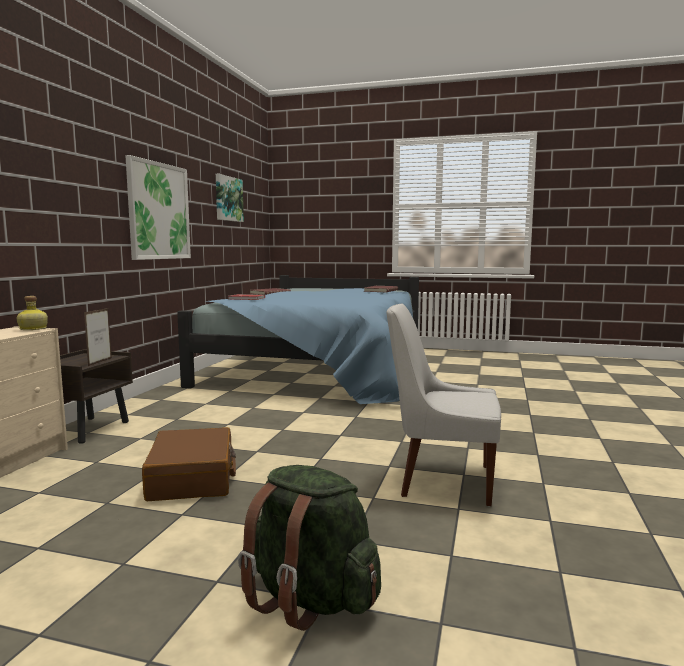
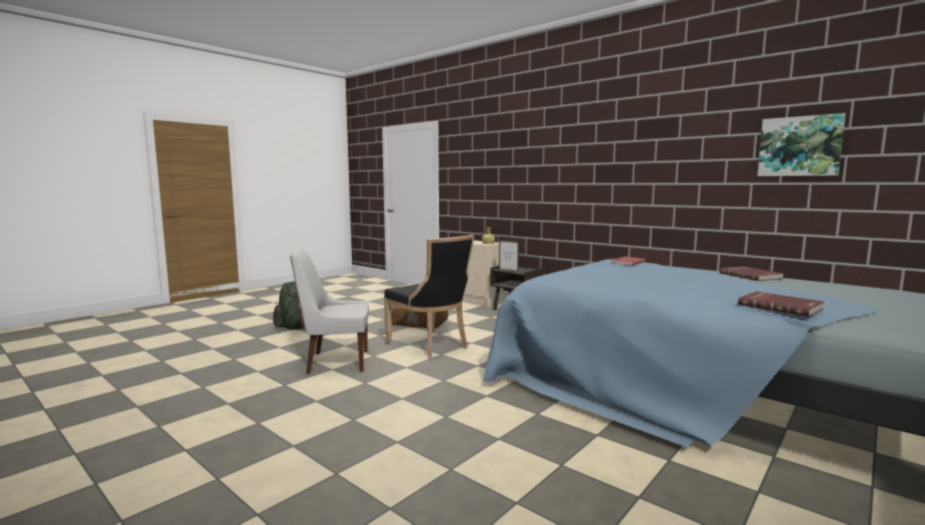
camera: 115 degrees right, 0 degrees up
(159, 211) = (640, 175): picture -> none
(314, 446) = (430, 345): none -> black chair
(442, 480) = (335, 362): white chair -> white chair turned 135 degrees counterclockwise

